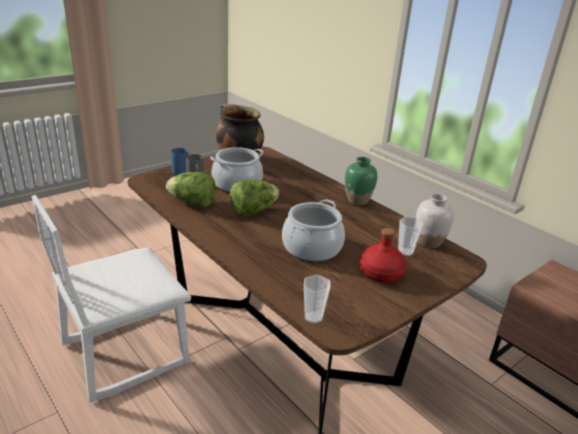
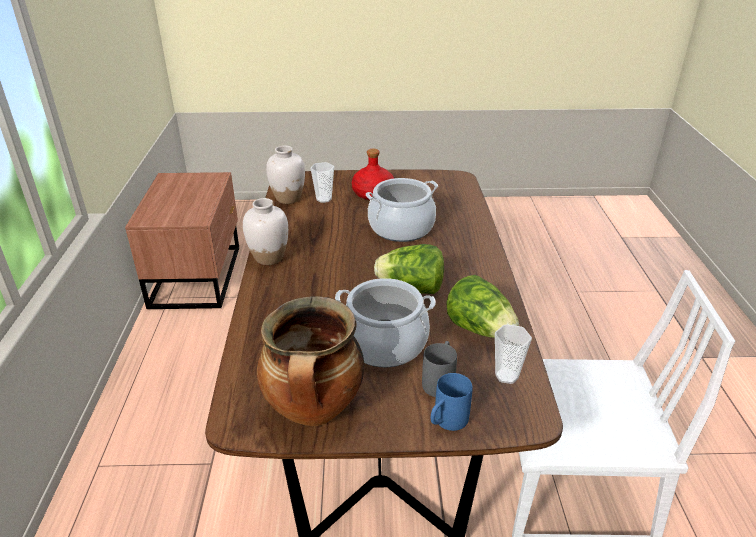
camera: 140 degrees left, 5 degrees up
(313, 317) = (465, 188): cup -> cup (506, 376)
(358, 201) = (269, 258): green vase -> white vase

